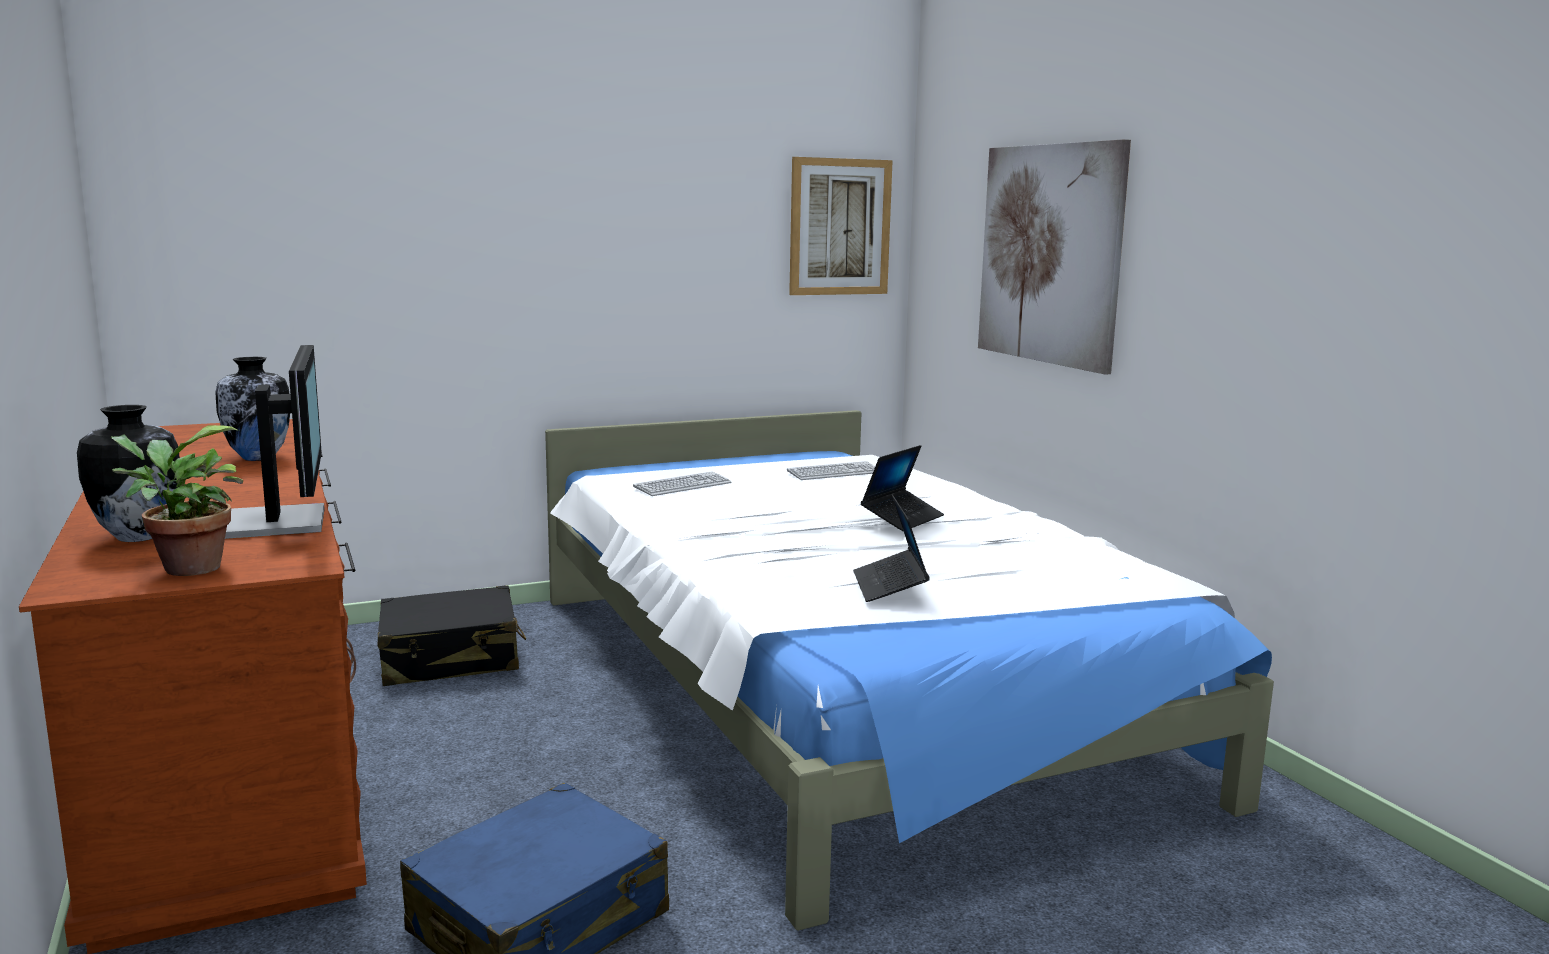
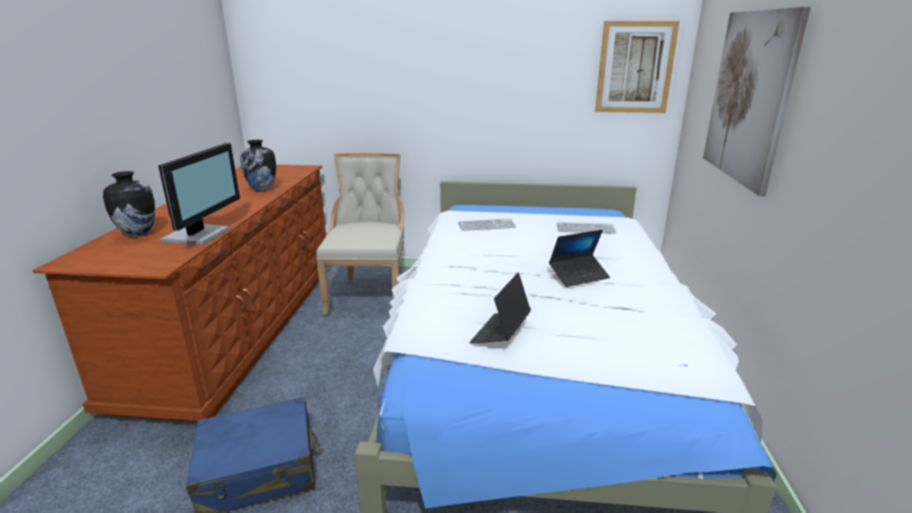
camera: 30 degrees right, 10 degrees up
(185, 569) = (117, 259): potted plant -> none
(451, 659) = (369, 294): black suitcase -> beige chair

